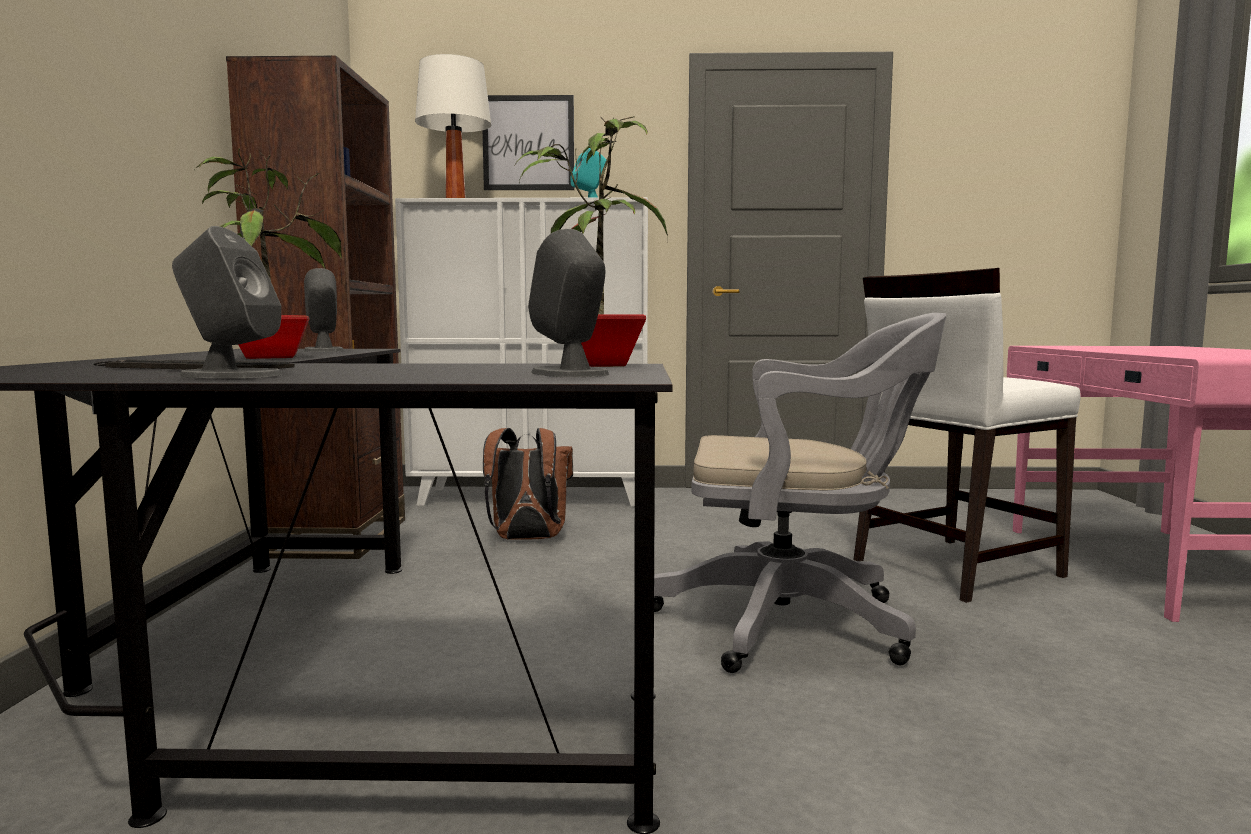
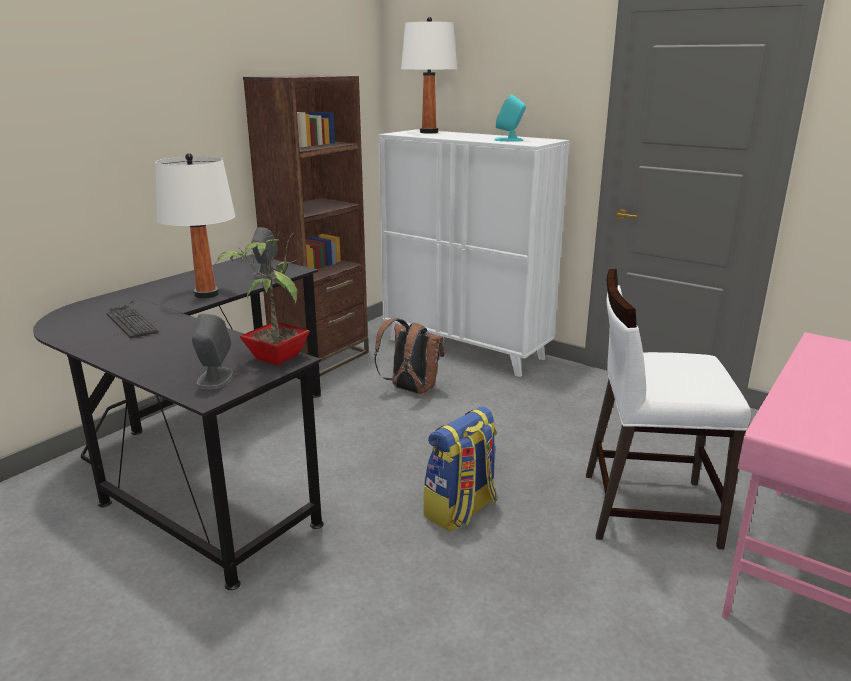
camera: 35 degrees right, 15 degrees up
(230, 375) = (111, 346): grey speaker -> none
(271, 357) = (206, 294): potted plant -> white table lamp
(528, 143) = (489, 78): picture -> none
(796, 622) = (461, 510): grey office chair -> backpack

